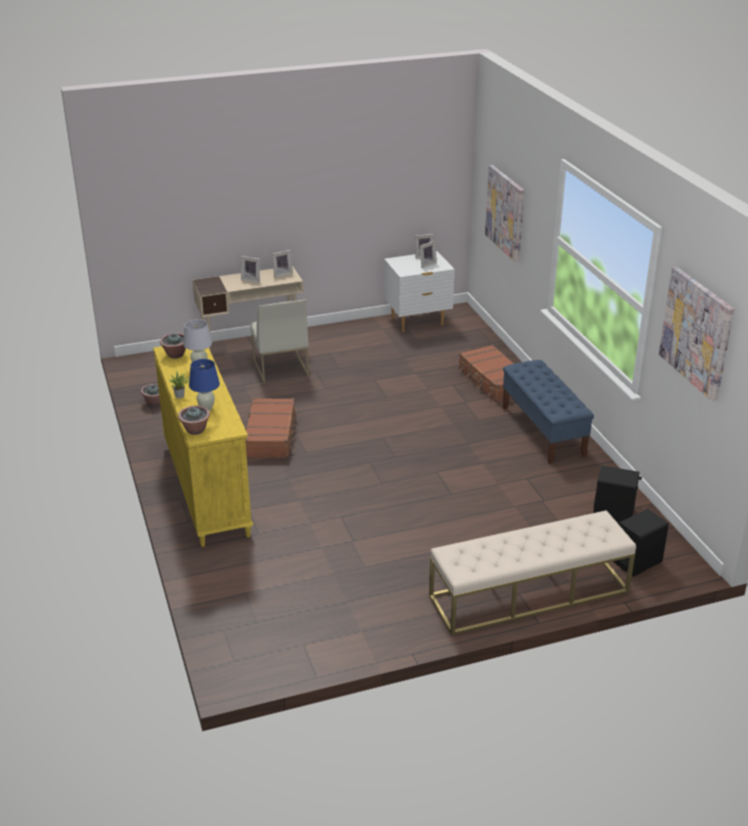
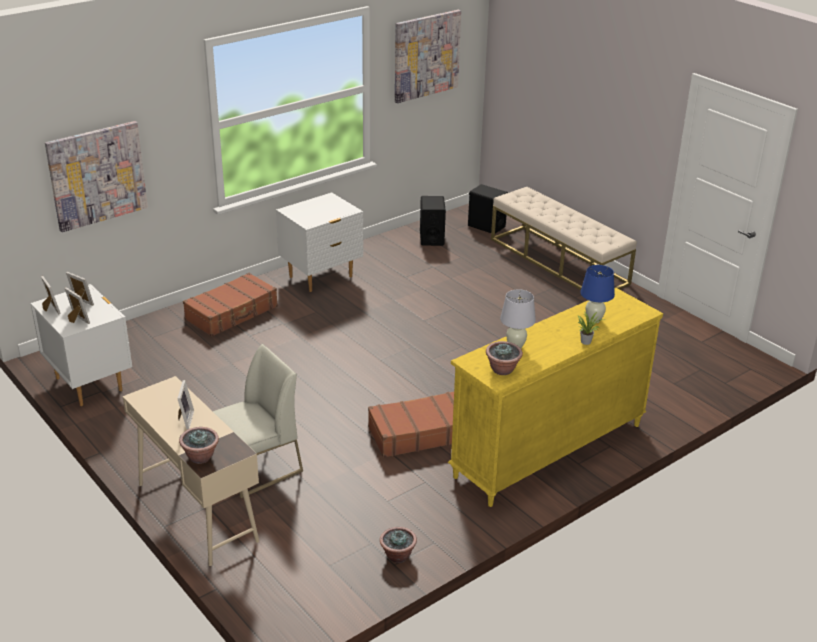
camera: 110 degrees left, 0 degrees up
(195, 430) = (637, 315): potted plant -> potted plant (201, 457)
(282, 274) = (156, 398): picture frame -> picture frame (77, 320)
(543, 431) = (321, 277): blue bench -> white nightstand

